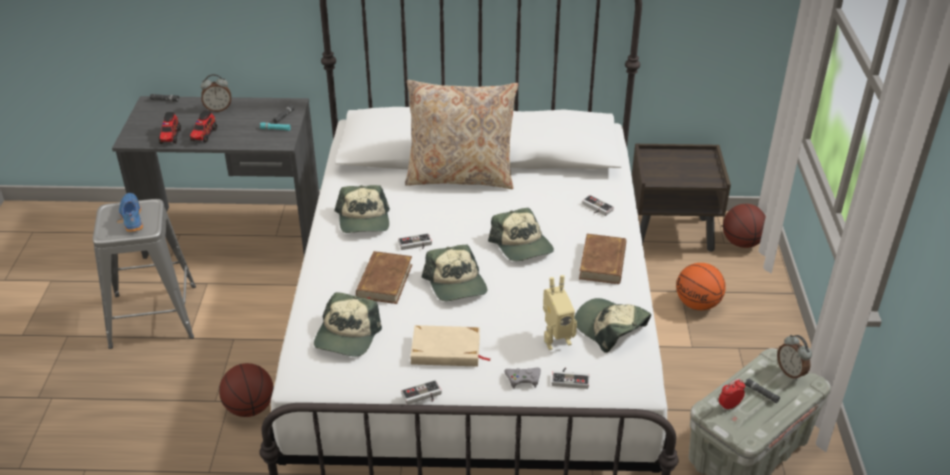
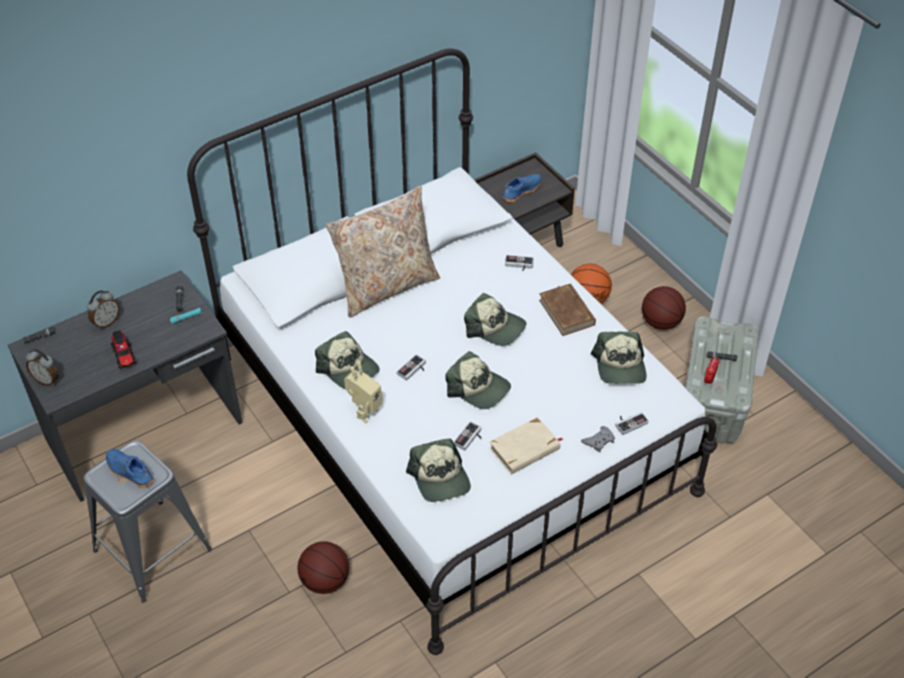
camera: 35 degrees left, 10 degrees up
(170, 137) = (93, 374): toy truck -> none
(384, 281) = (421, 416): brown book -> none
(422, 396) = (545, 495): game controller -> game controller (470, 439)
(555, 339) = (592, 396): toy robot -> toy robot (364, 411)
(610, 328) = (620, 366): cap -> cap turned 105 degrees counterclockwise
(676, 169) = (520, 191): none -> blue shoe
(742, 243) = (577, 227): basketball -> basketball (661, 322)
(791, 372) = (726, 330): alarm clock -> alarm clock (47, 380)

